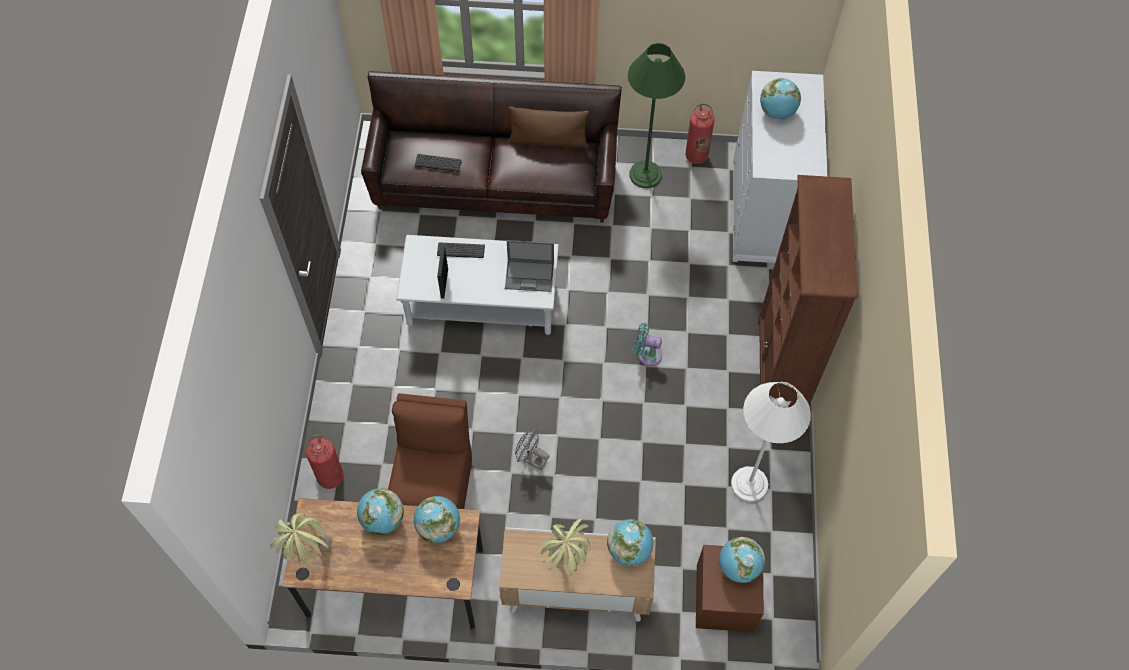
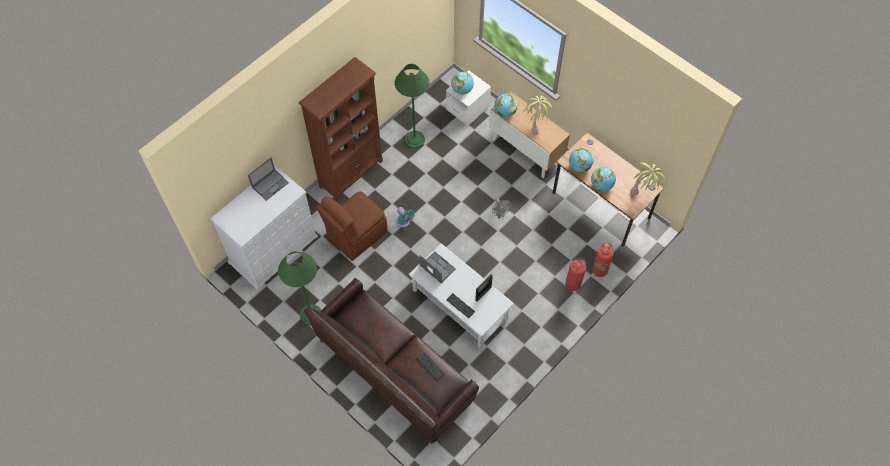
camera: 140 degrees left, 0 degrees up
(434, 490) = (555, 231): brown chair -> brown chair (356, 235)
(548, 141) = (359, 336): brown pillow -> none
(696, 156) = (274, 305): fire extinguisher -> fire extinguisher (572, 284)
(724, 599) = (468, 108): brown nightstand -> white nightstand
(749, 484) = (414, 139): white floor lamp -> green floor lamp
(777, 112) = (256, 215): globe -> none
(803, 155) = (270, 184): none -> laptop

